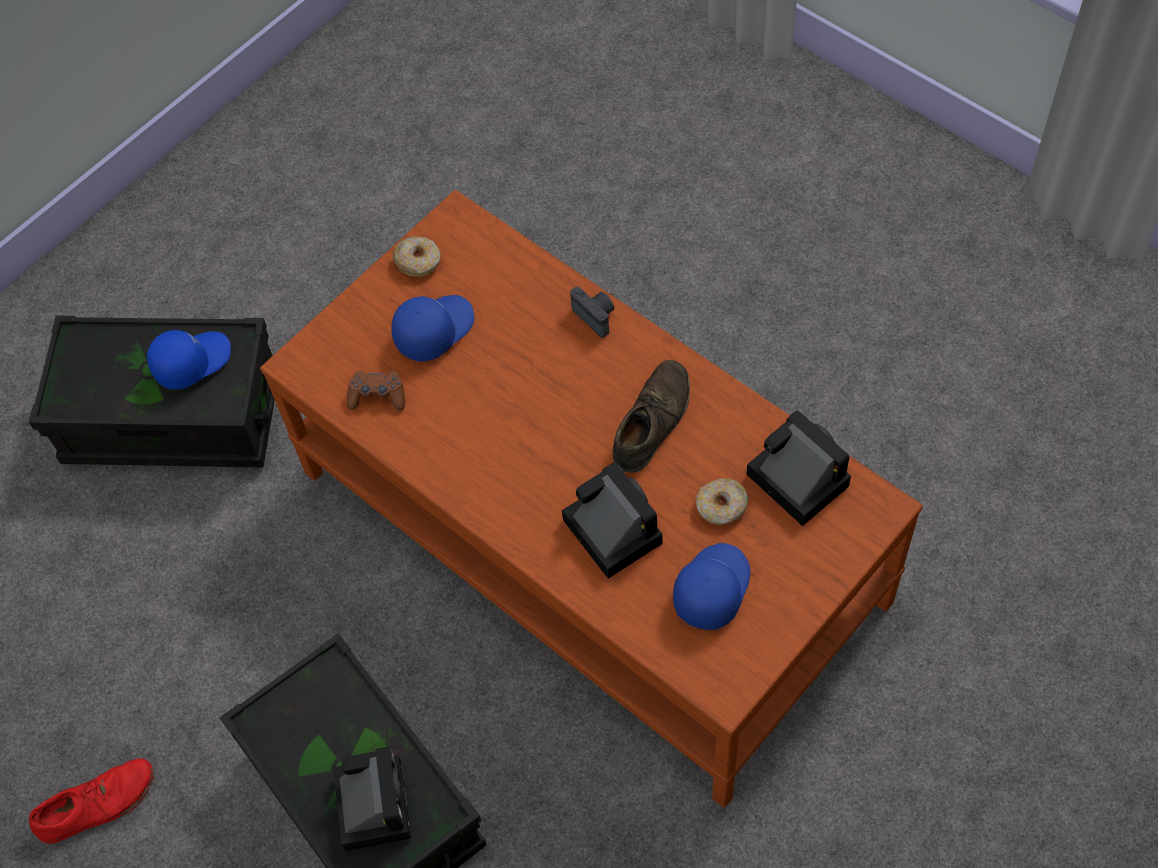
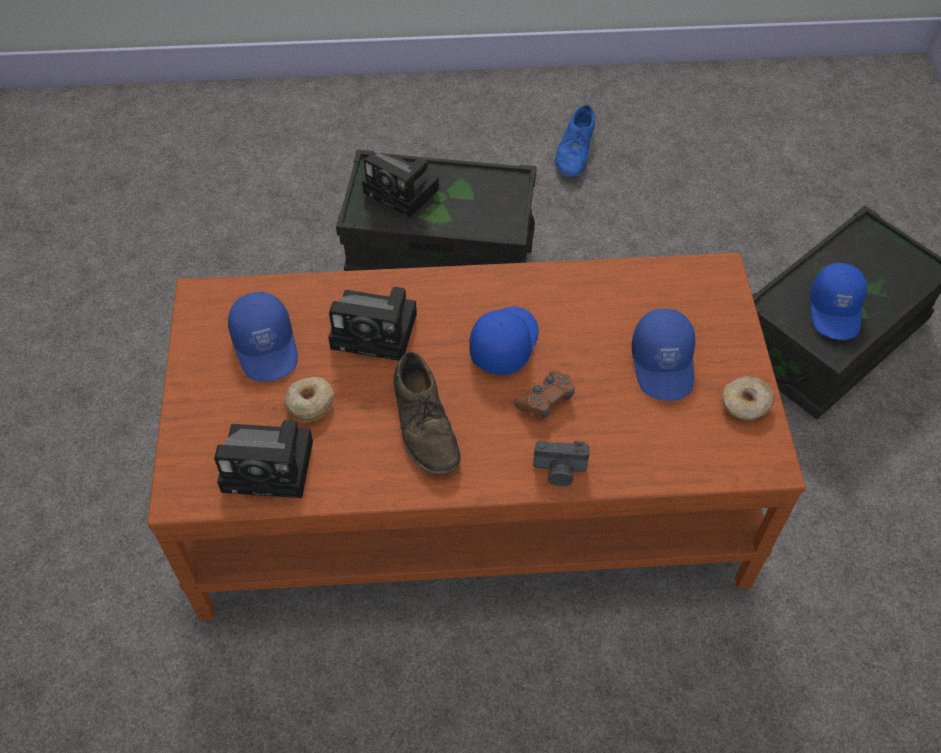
camera: 130 degrees right, 5 degrees down
(97, 804) = (575, 152): red shoe -> blue shoe
(377, 396) = (639, 293): brown game controller -> brown game controller (545, 399)
(525, 438) = (503, 343): none -> blue cap

